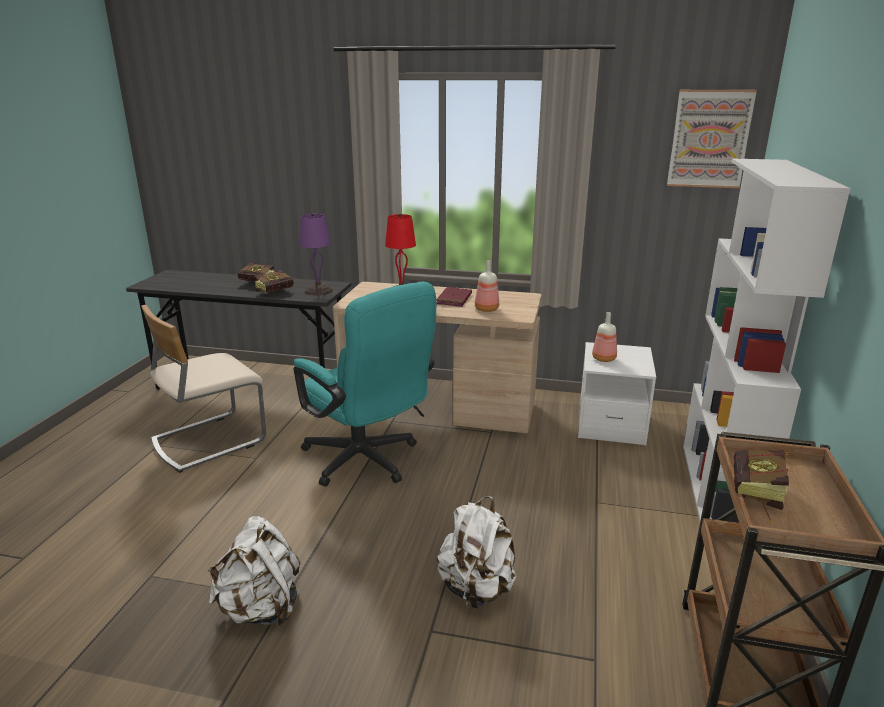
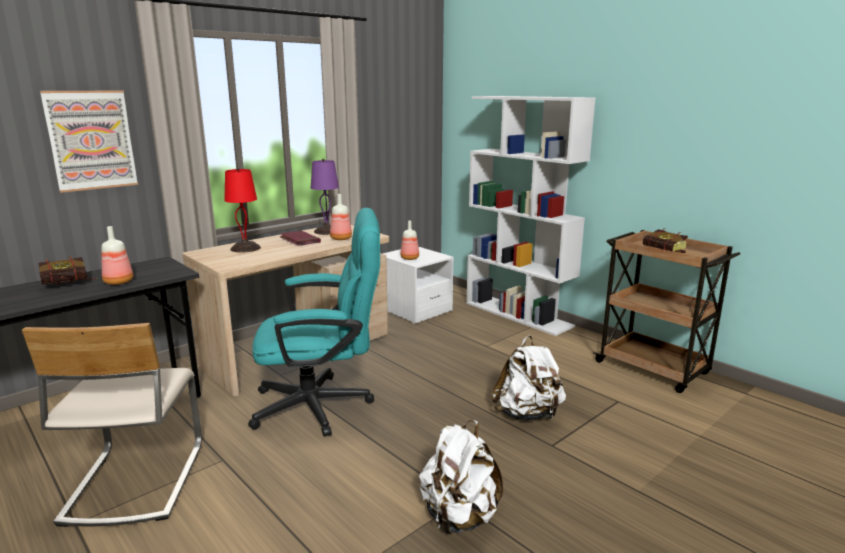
camera: 55 degrees left, 5 degrees down
(278, 292) = (118, 282): book -> bottle
(319, 291) = (160, 269): purple table lamp -> purple table lamp (327, 231)
(709, 139) = (416, 90): picture -> picture (91, 140)

